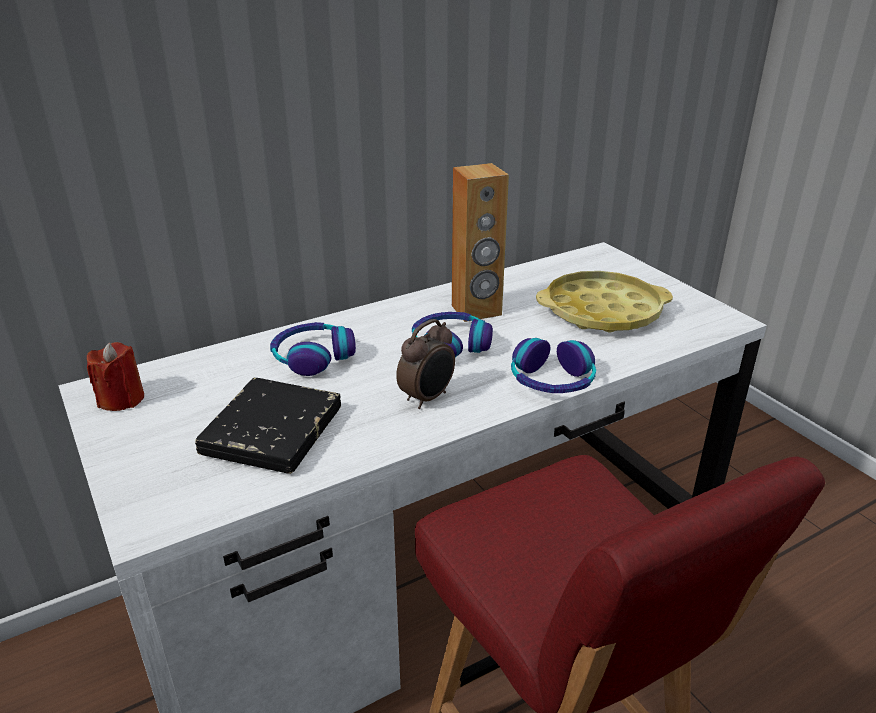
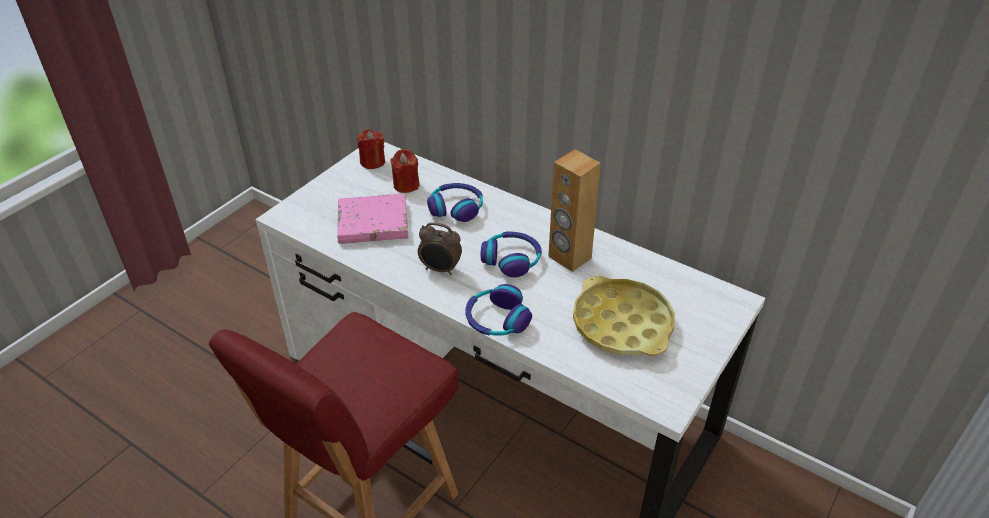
camera: 65 degrees right, 10 degrees up
(216, 383) = (406, 185): none -> red candle
(272, 431) = (373, 223): black book -> pink book

